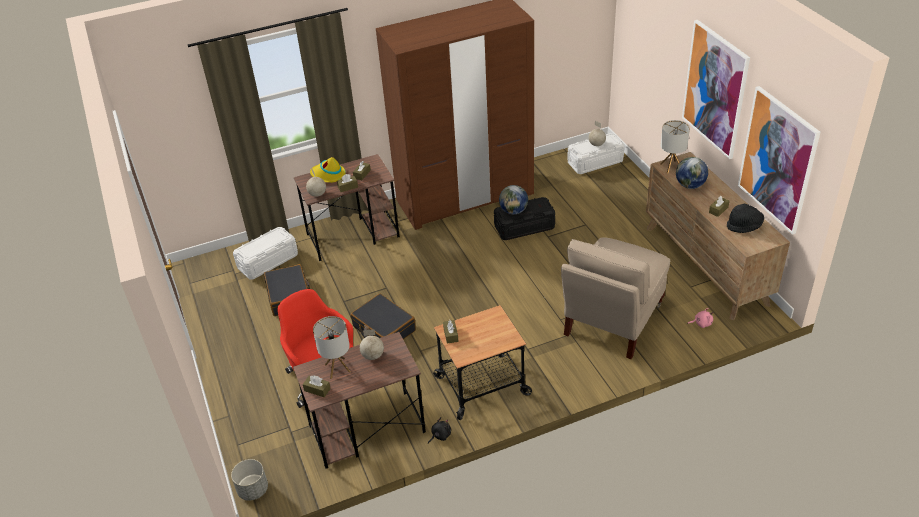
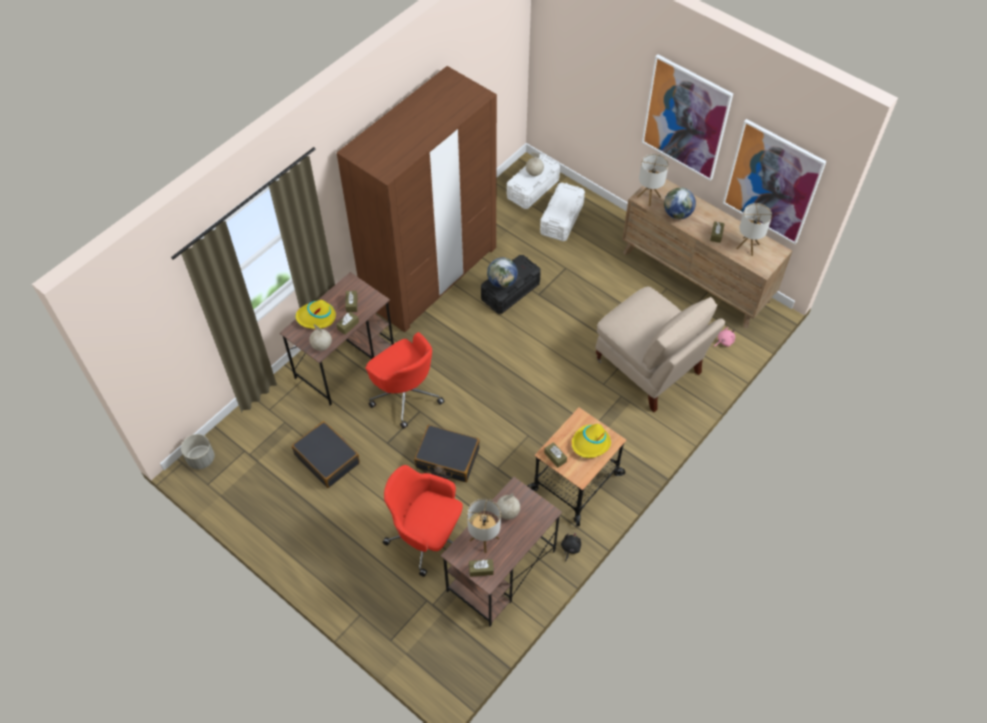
camera: 30 degrees left, 15 degrees up
(253, 490) = (437, 678): grey planter -> grey planter (201, 459)
(268, 261) = (275, 426): white storage box -> white storage box (562, 219)
(384, 272) = (405, 394): none -> red office chair
(490, 335) = (590, 443): none -> yellow hat
(612, 321) = (649, 368): beige chair -> beige chair turned 45 degrees counterclockwise
(744, 226) = (747, 246): black hat -> table lamp

